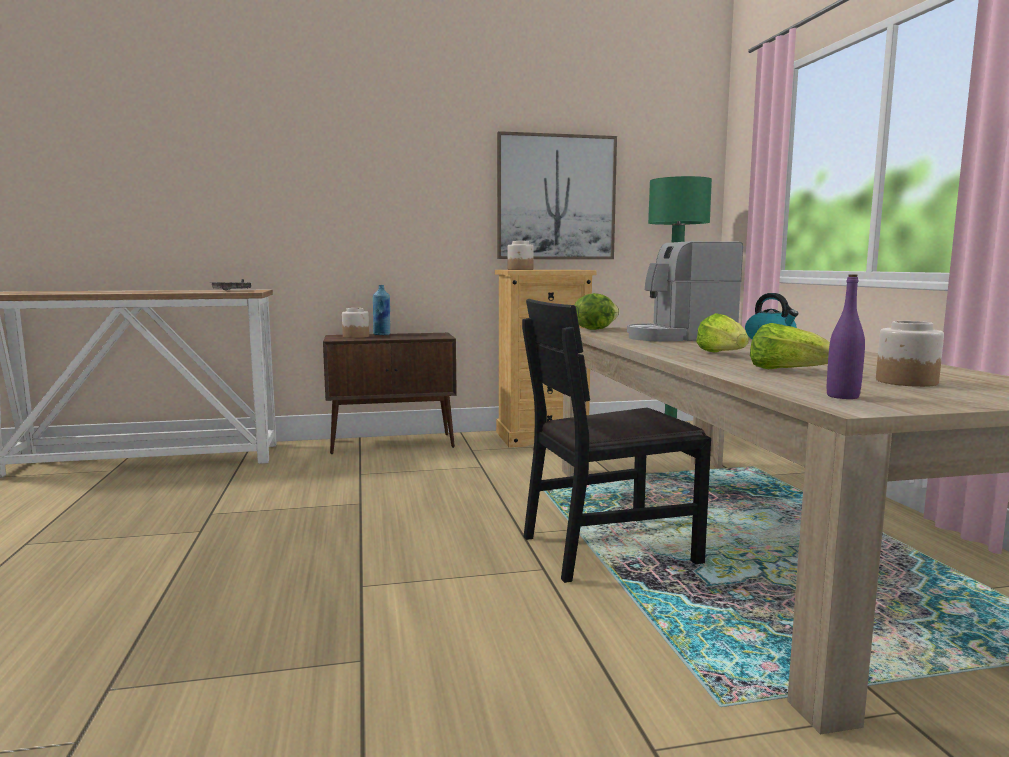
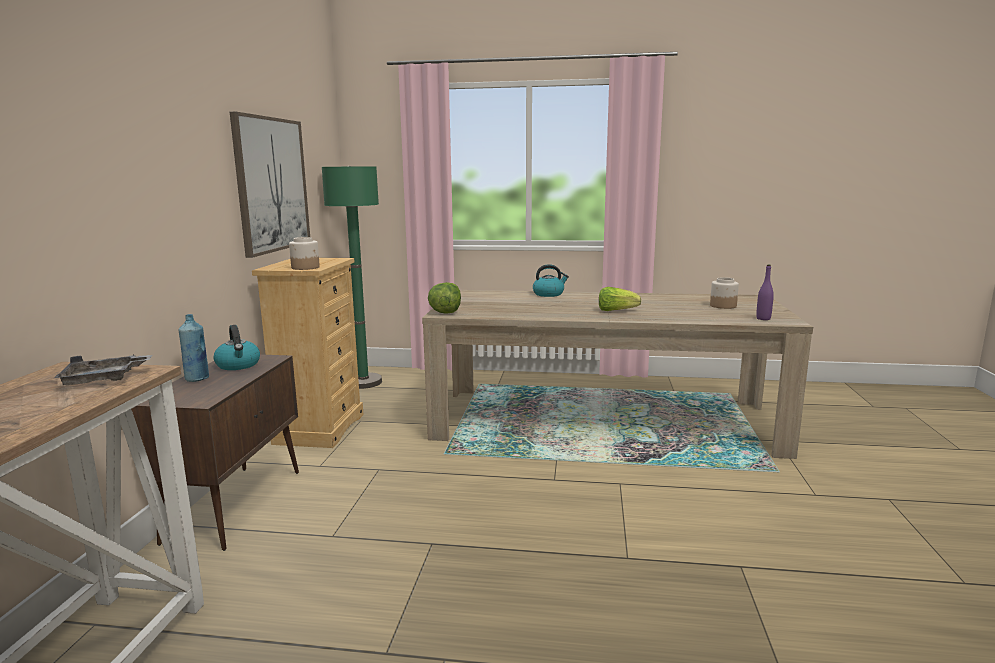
camera: 70 degrees left, 5 degrees up
(356, 336) = (189, 391): jar -> none
(419, 335) = (238, 365): none -> kettle
(608, 548) = (595, 457): black chair -> none
(679, 337) = (523, 305): coffee machine -> none
(786, 371) = (686, 312): lettuce -> none

